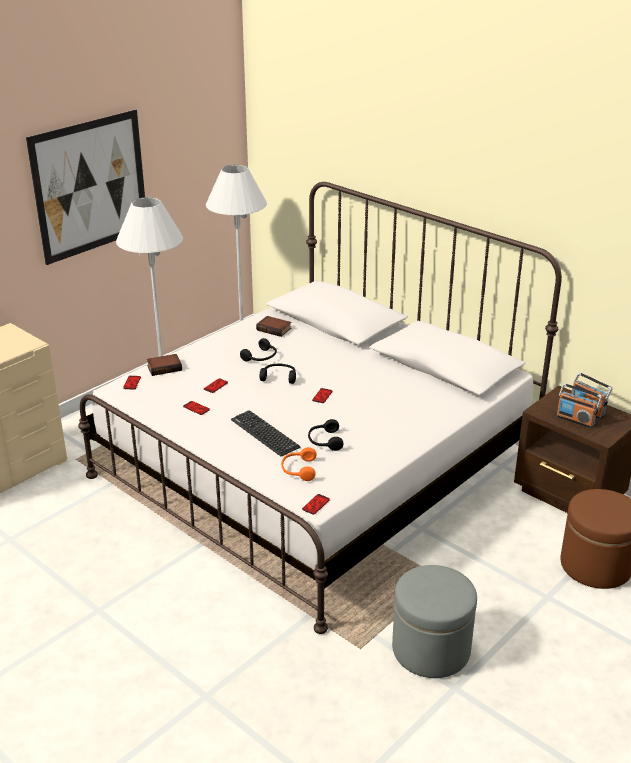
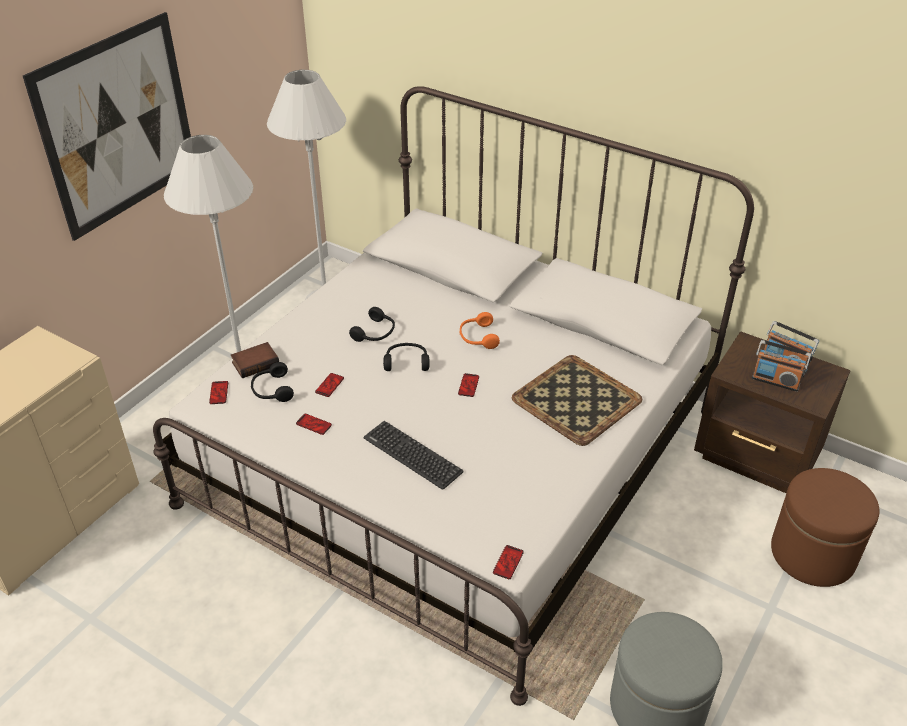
camera: 10 degrees left, 10 degrees up
(275, 329) = (381, 286): book -> none
(298, 470) = (470, 508): orange headphones -> orange headphones (477, 337)
(324, 441) = (491, 457): black headphones -> black headphones (271, 390)
(403, 412) = (575, 399): none -> tray

